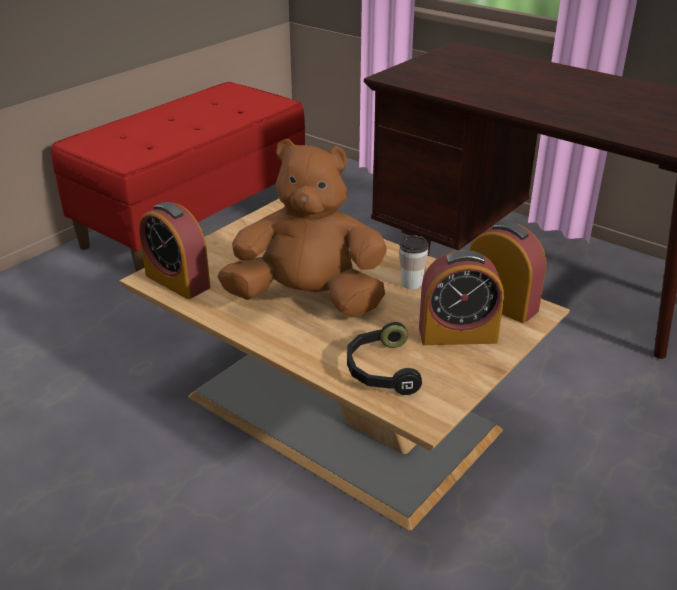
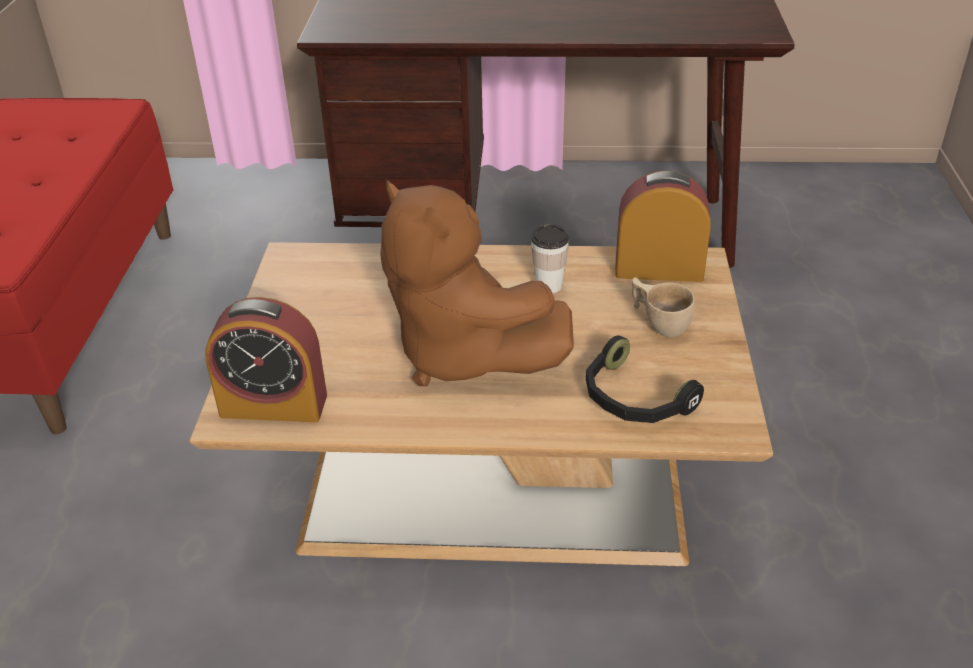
camera: 35 degrees left, 5 degrees up
(308, 300) = (462, 355): brown plush toy -> brown plush toy turned 105 degrees counterclockwise
(457, 334) = (659, 322): alarm clock -> beige cup

